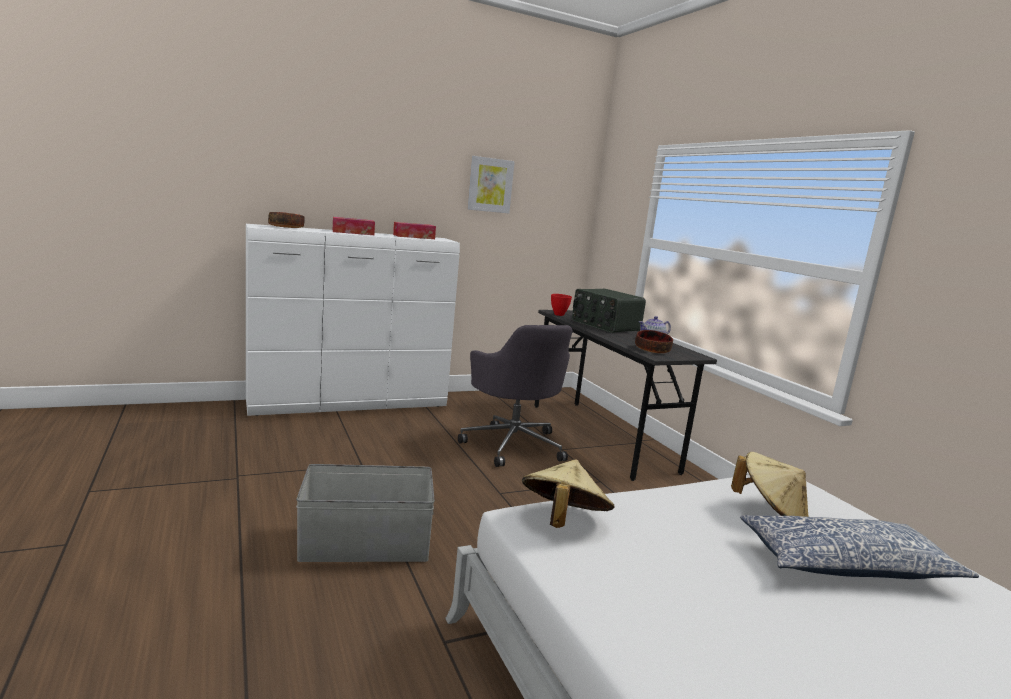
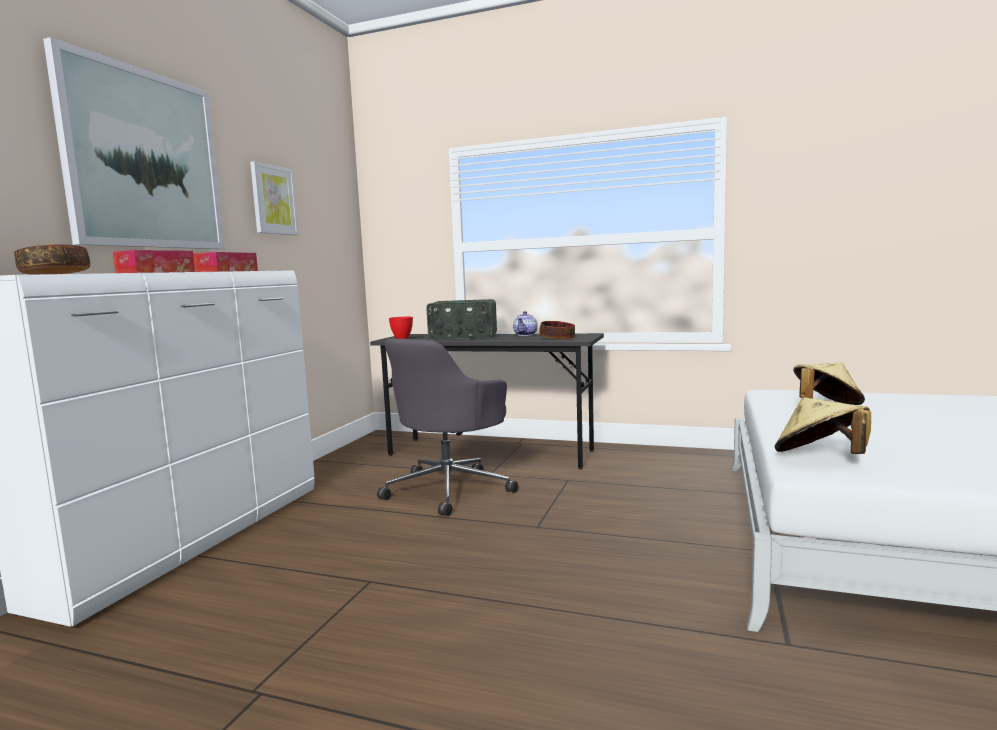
camera: 45 degrees left, 5 degrees down
(365, 544) = (562, 635): grey storage box -> none
(378, 157) = (144, 160): none -> picture
(513, 444) = (449, 489): grey office chair -> grey office chair turned 105 degrees clockwise
(844, 564) = (914, 410): pillow -> none

